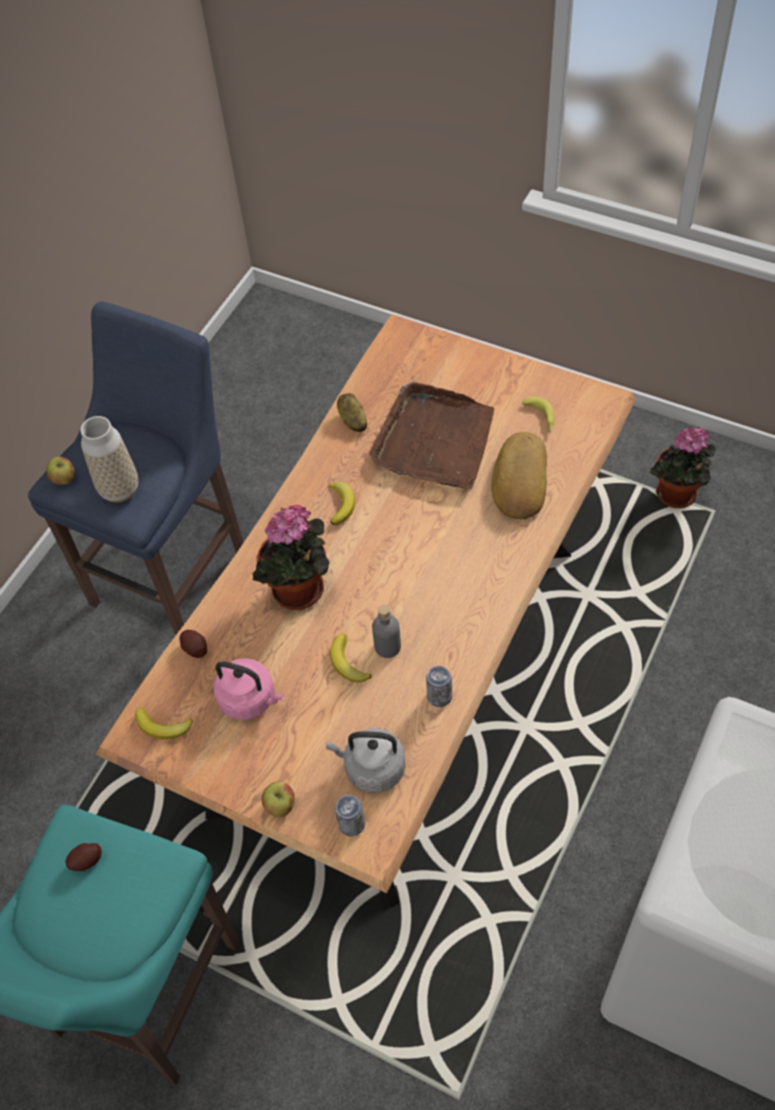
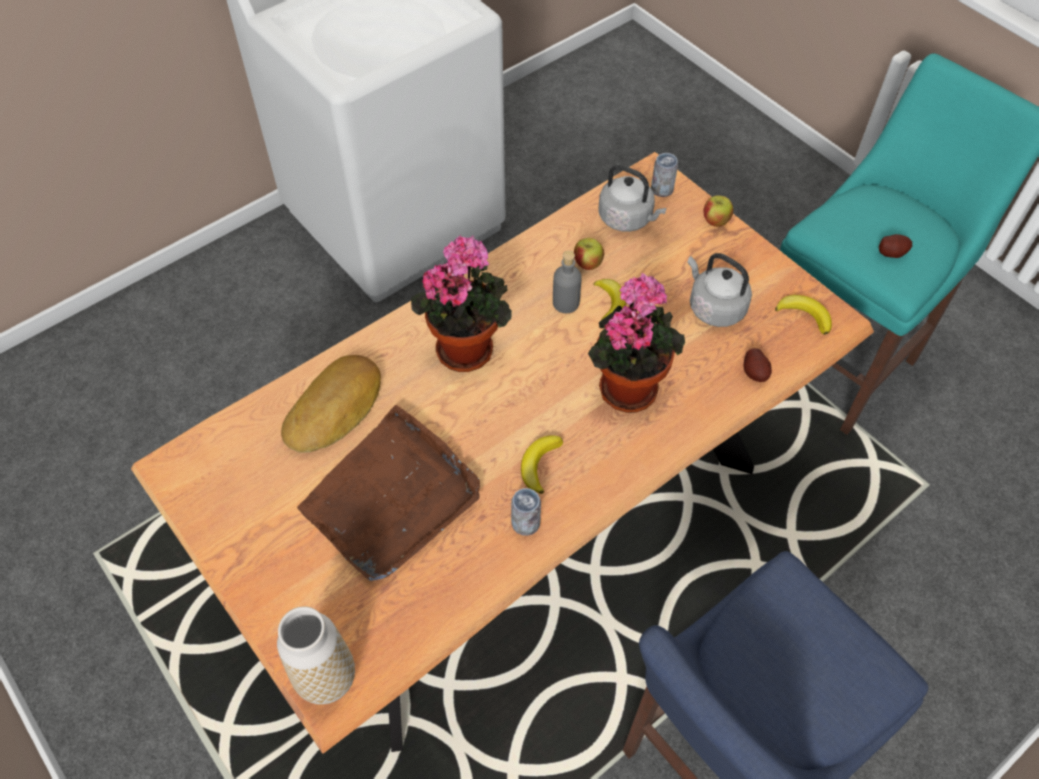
camera: 160 degrees left, 0 degrees up
(64, 479) = (875, 674): apple -> apple (587, 263)
(119, 489) = (800, 621): vase -> vase (326, 678)
(250, 699) = (714, 307): pink kettle -> grey kettle
(352, 420) = (470, 573): potato -> none
(439, 696) = (542, 247): can -> can (525, 523)
(540, 418) = (256, 473): banana -> none
(676, 497) = (114, 589): potted plant -> potted plant (467, 346)

